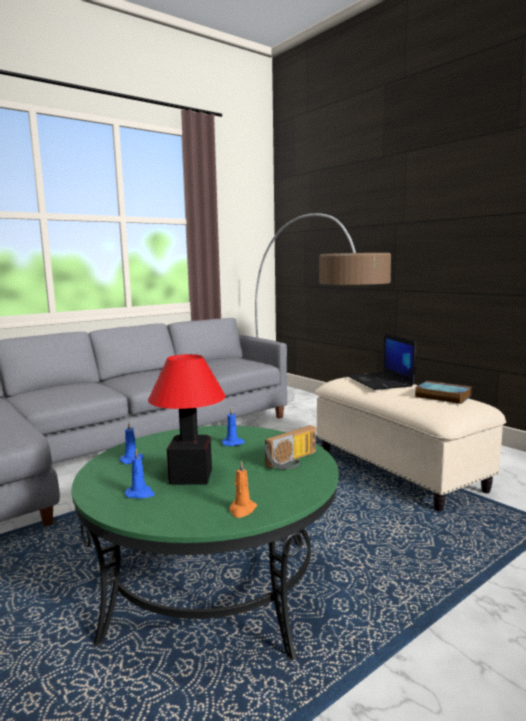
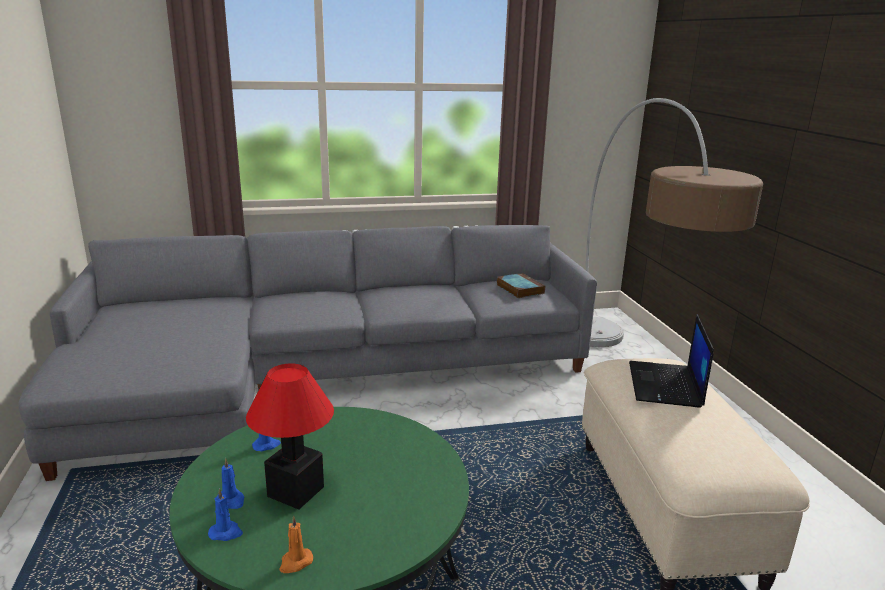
camera: 25 degrees right, 10 degrees up
(233, 443) = (381, 451): blue candle -> blue candle (226, 533)
(293, 461) = (414, 505): radio -> none
(441, 396) = (721, 441): book -> book (519, 289)

